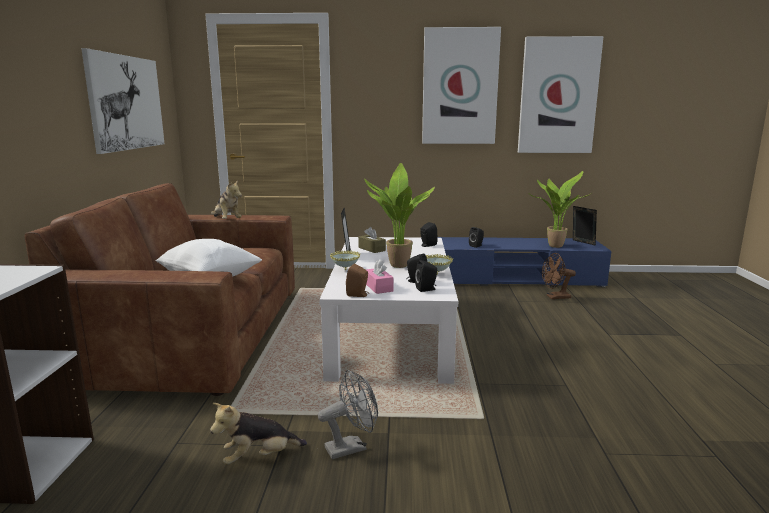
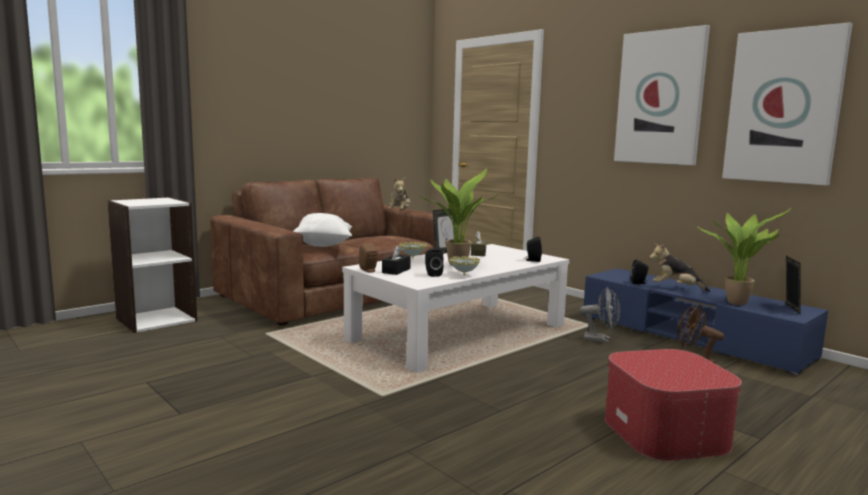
camera: 45 degrees right, 5 degrees down
(126, 103) = (362, 114): picture -> none
(259, 457) = (232, 356): plush toy -> plush toy (676, 288)
(351, 447) = (279, 372): grey fan -> grey fan (601, 340)
(378, 287) = (396, 271): pink tissue box -> black tissue box
(427, 289) = (422, 279): black speaker -> none
(651, 353) = (666, 432): none -> ottoman

